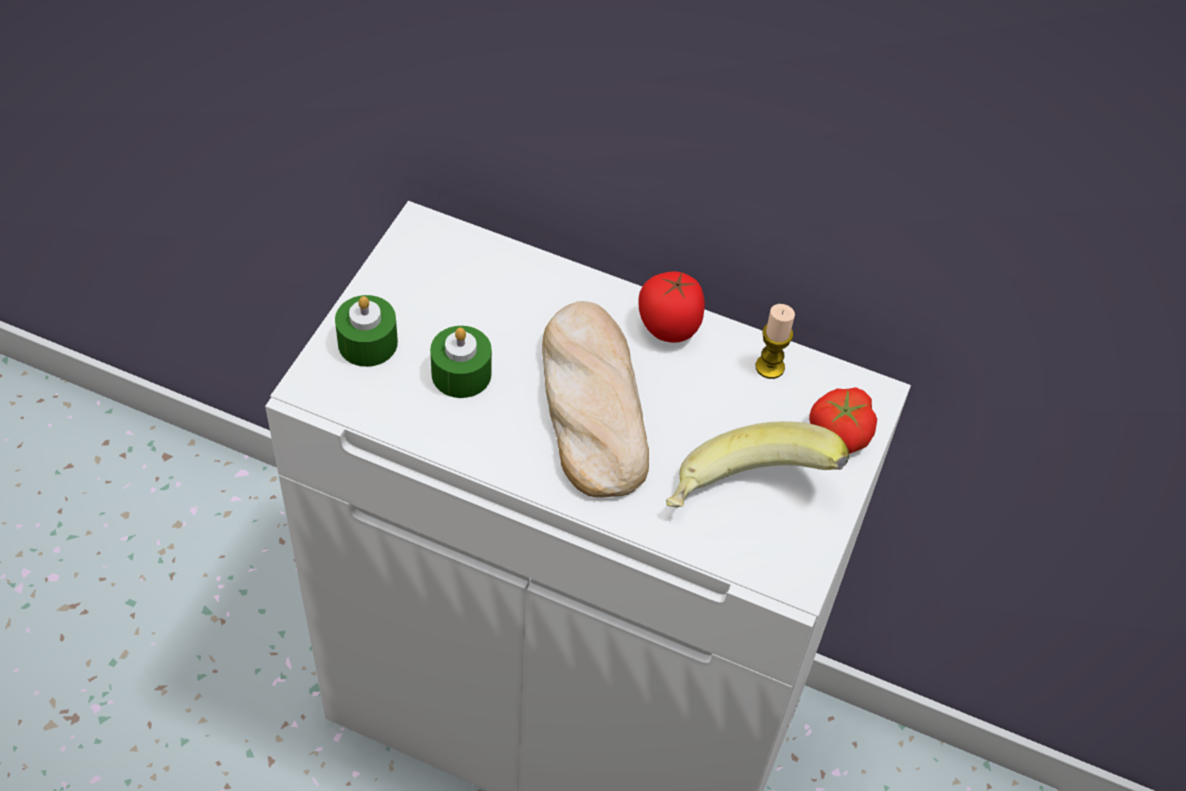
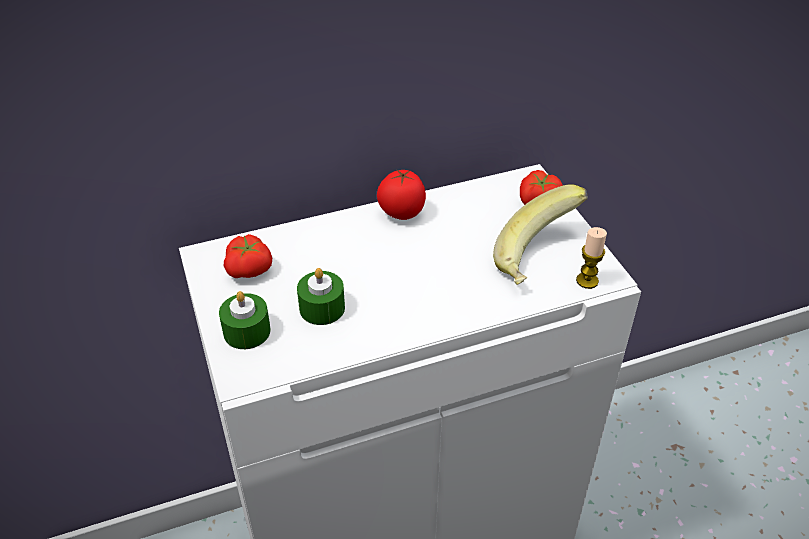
camera: 40 degrees left, 10 degrees down
(445, 277) = (250, 269): none -> tomato
(591, 403) = (409, 272): bread -> none
(770, 367) = (471, 198): candle -> candle (587, 281)

